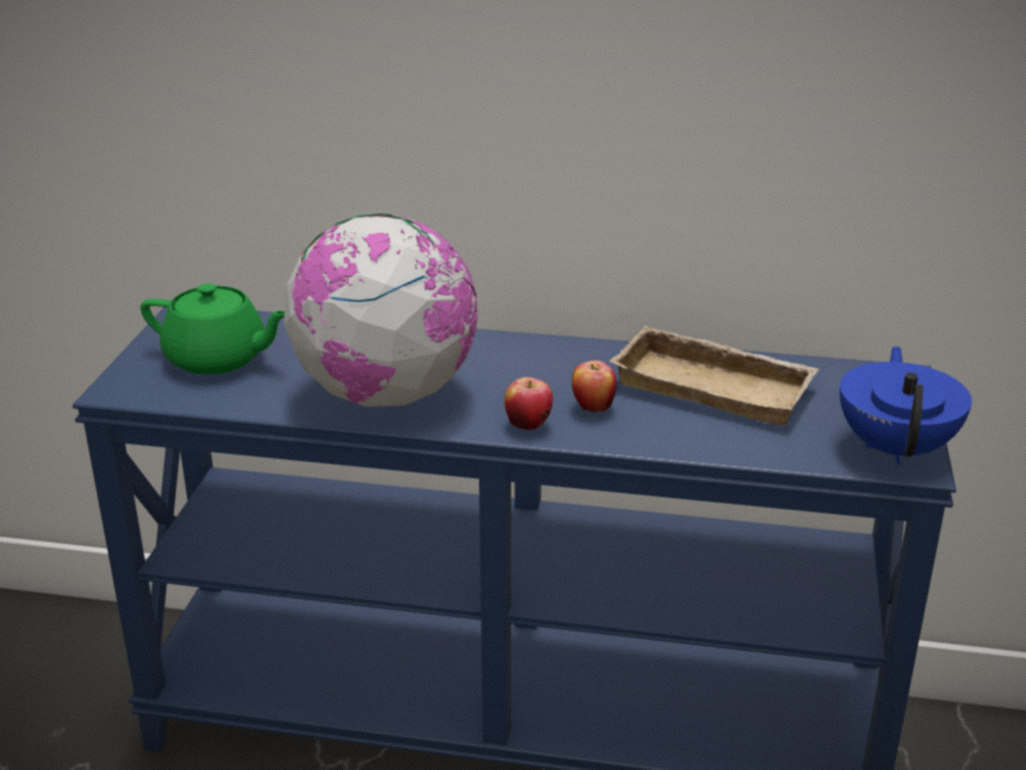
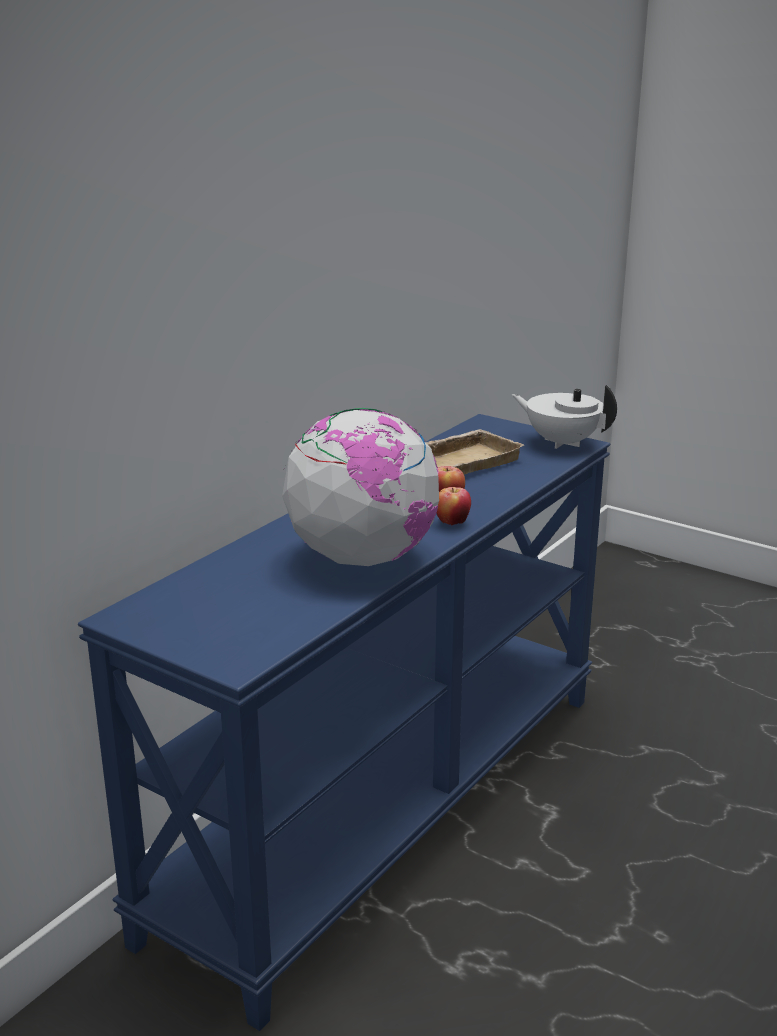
camera: 65 degrees left, 5 degrees down
(218, 359) = (229, 612): green teapot -> none
(896, 448) = (562, 442): blue teapot -> white teapot

